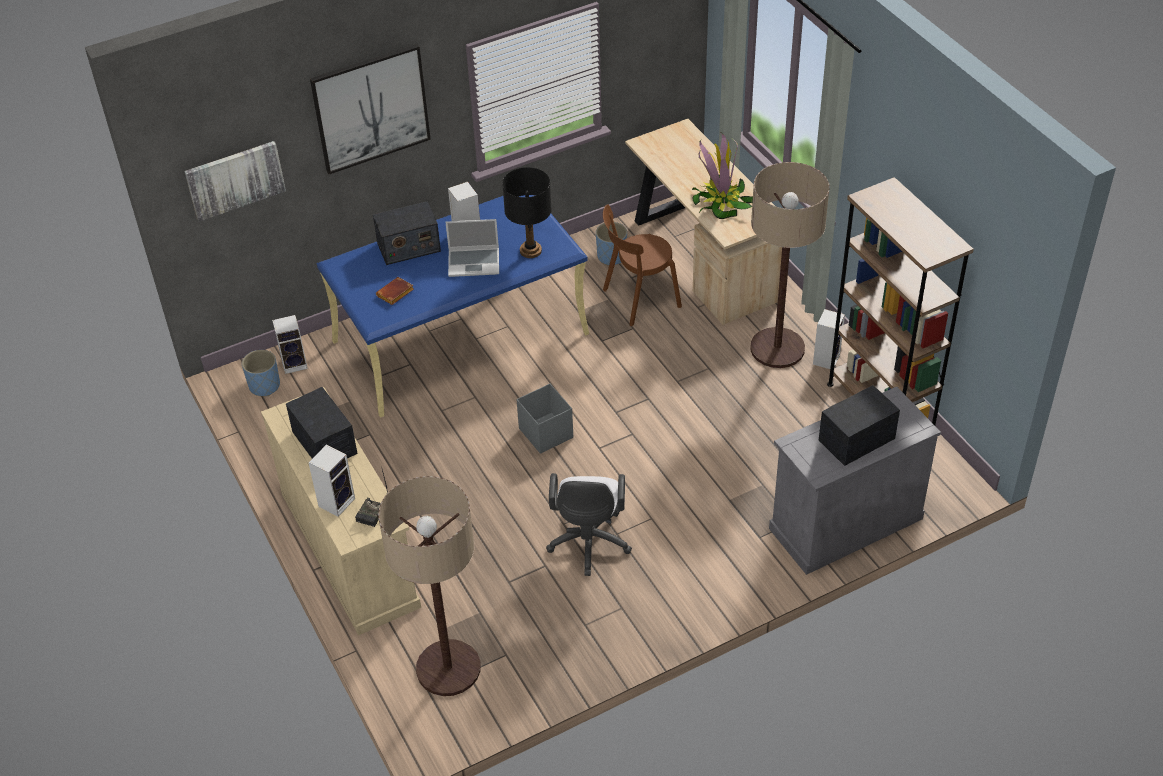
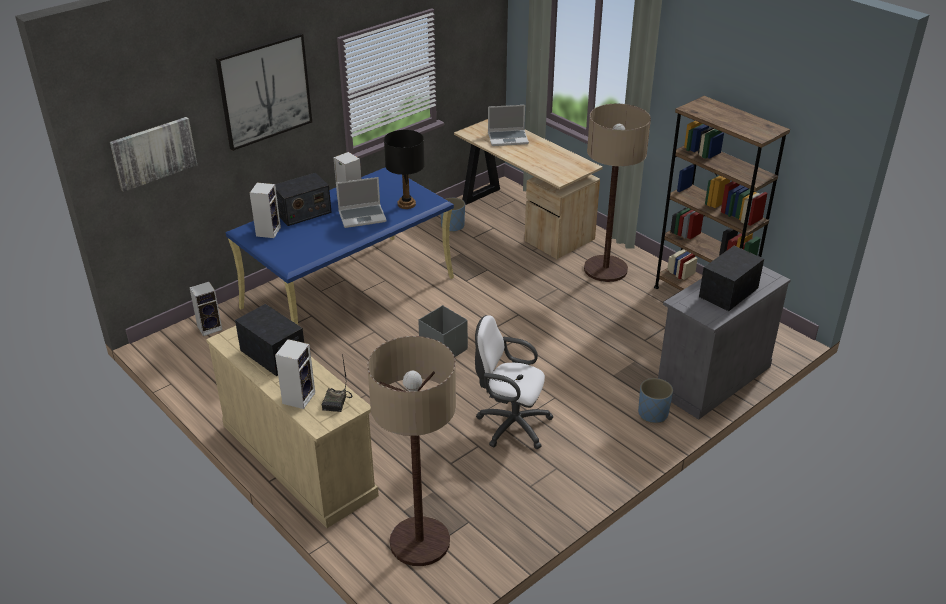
camera: 15 degrees left, 10 degrees down
(264, 386) = (187, 347): blue planter -> blue planter (653, 414)
(395, 294) = (302, 244): brown book -> none
(588, 545) = (510, 425): white office chair -> white office chair turned 120 degrees clockwise
(638, 299) = (484, 251): brown chair -> none
(689, 159) = (508, 138): none -> laptop
(720, 202) = (544, 161): potted plant -> none
(826, 358) = (645, 271): speaker -> speaker (268, 231)

